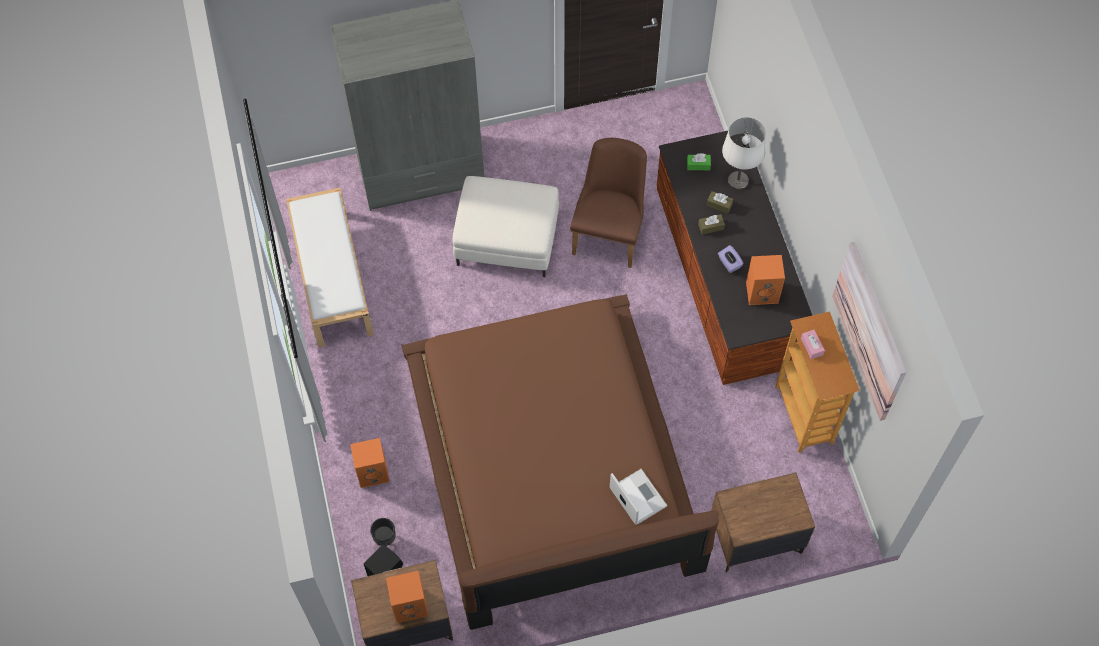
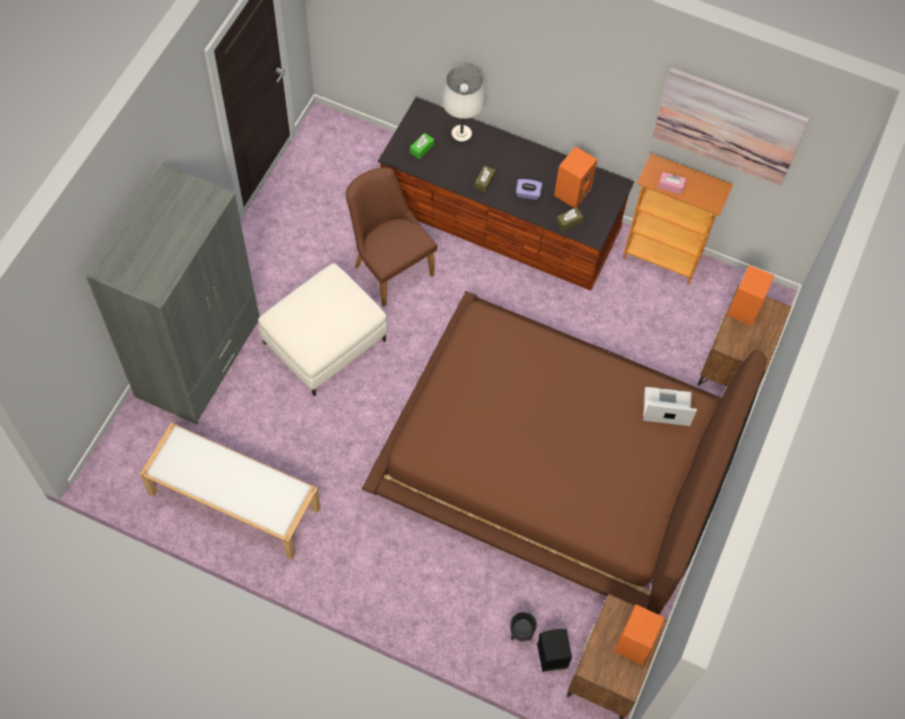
camera: 55 degrees left, 0 degrees up
(373, 472) = (450, 599): orange speaker -> orange speaker (744, 308)
(719, 205) = (470, 162): brown tissue box -> brown tissue box (569, 222)

